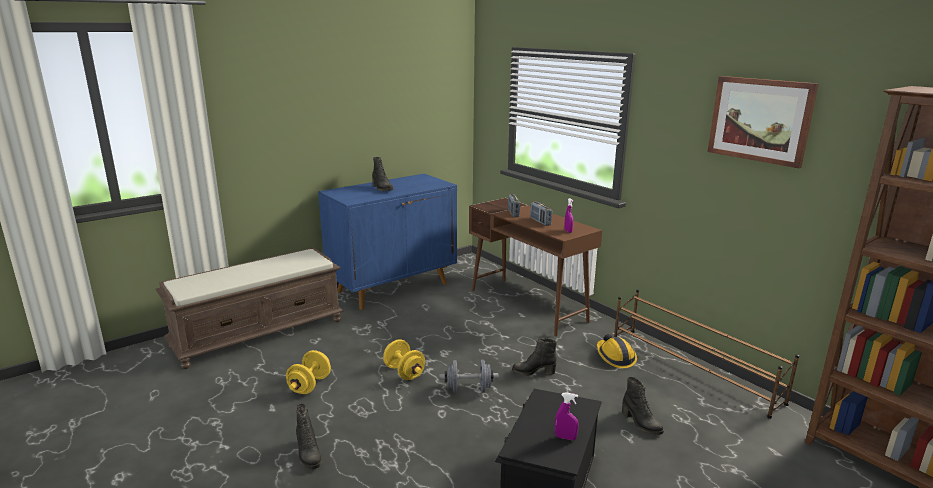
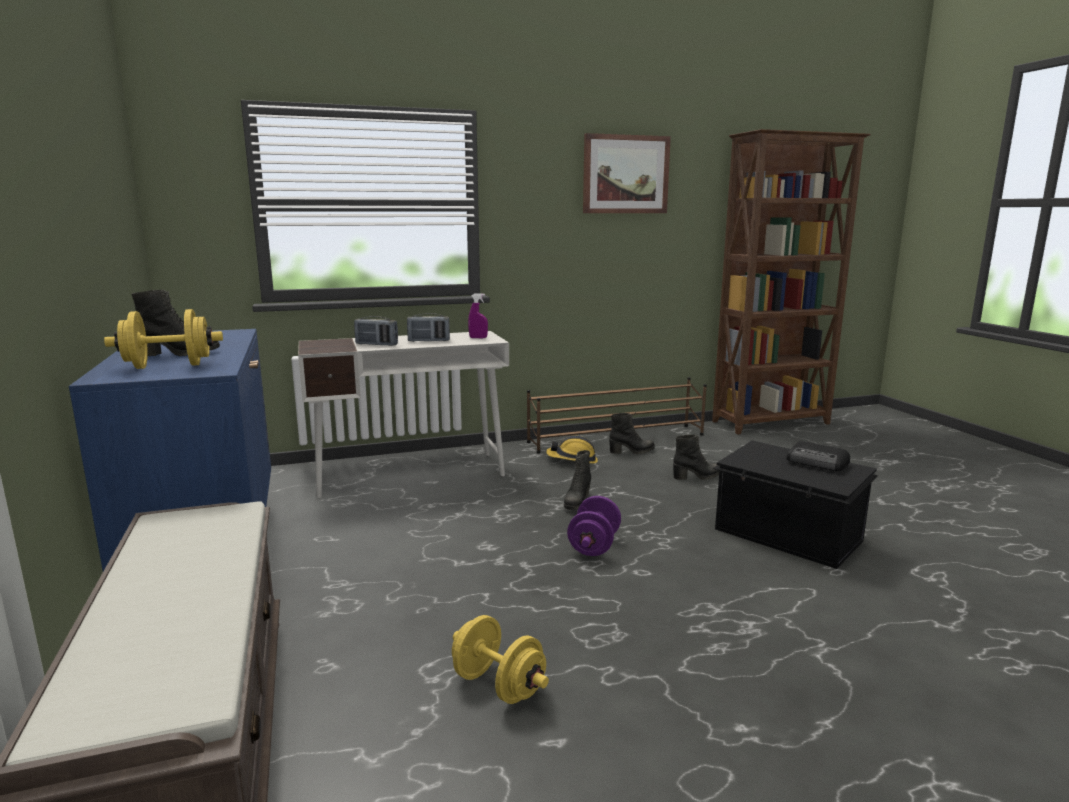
camera: 70 degrees left, 5 degrees down
(308, 455) = (717, 703): black boot -> black boot (632, 451)
(404, 372) = (519, 585): yellow dumbbell -> yellow dumbbell (169, 366)
(468, 389) = (594, 545): grey dumbbell -> purple dumbbell
(528, 305) = (411, 474): brown desk -> white desk
(565, 437) = (818, 462): purple spray bottle -> radio

